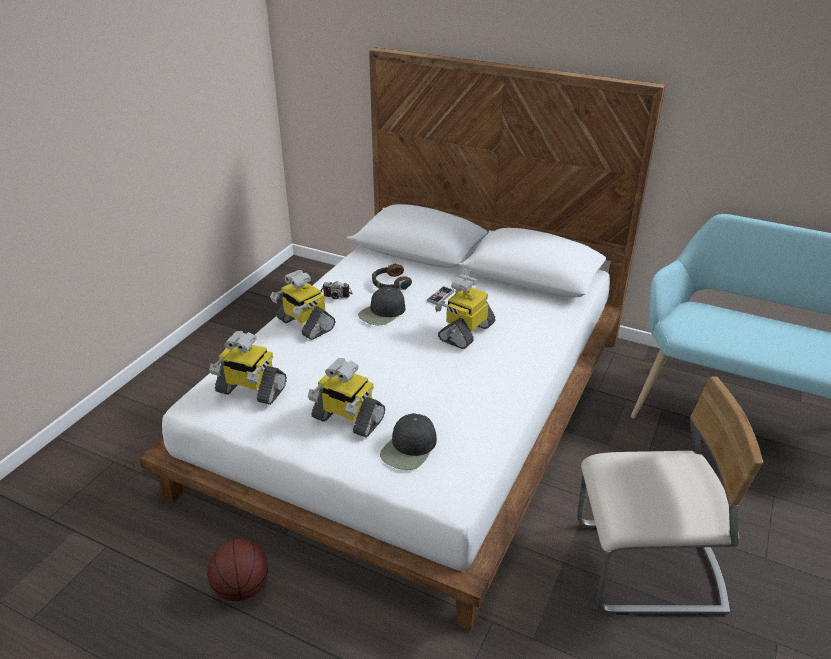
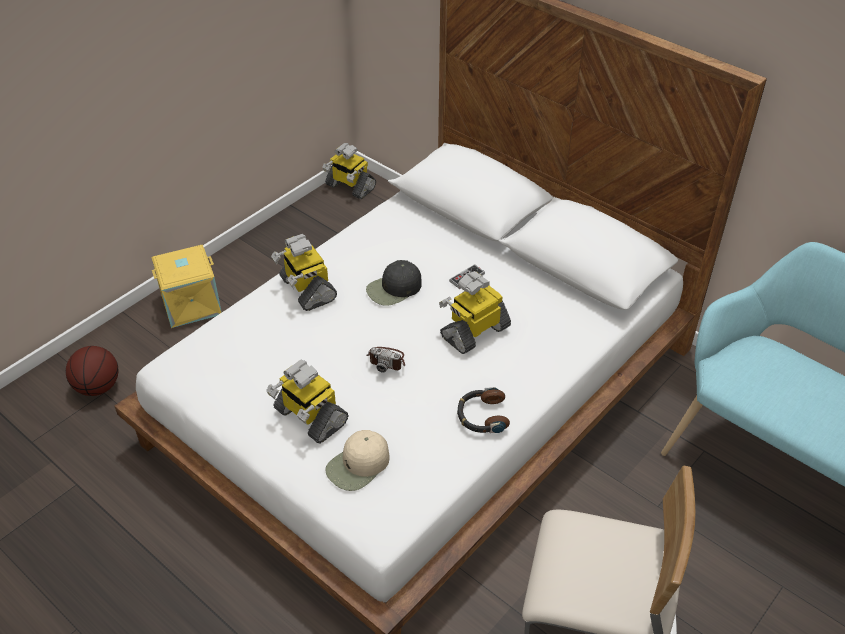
camera: 15 degrees right, 10 degrees up
(179, 376) = (191, 303): none -> yellow storage box
(241, 588) = (186, 557): basketball -> basketball (98, 387)
(250, 390) = (224, 363): toy robot -> toy robot (349, 187)
(336, 293) = (355, 253): camera -> camera (387, 360)
(390, 283) = (418, 249): headphones -> headphones (482, 416)
(409, 448) = (358, 465): black cap -> beige cap

